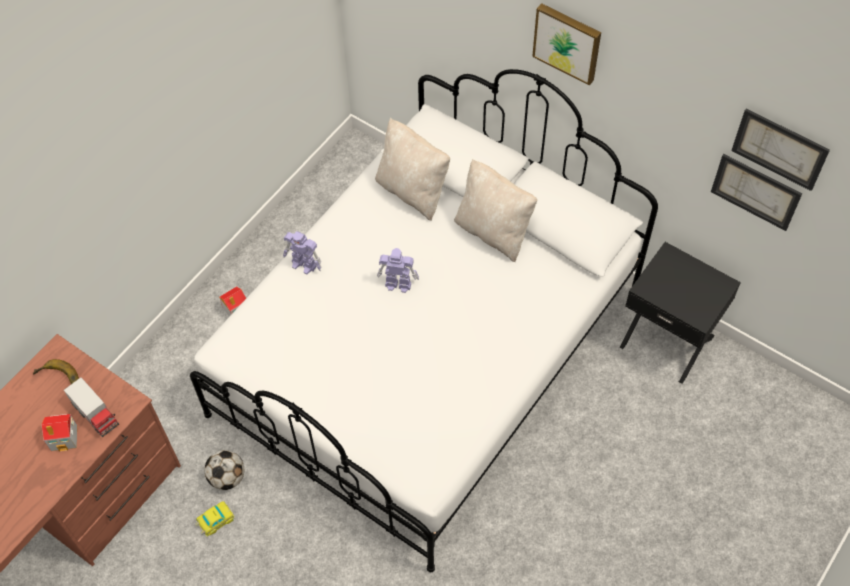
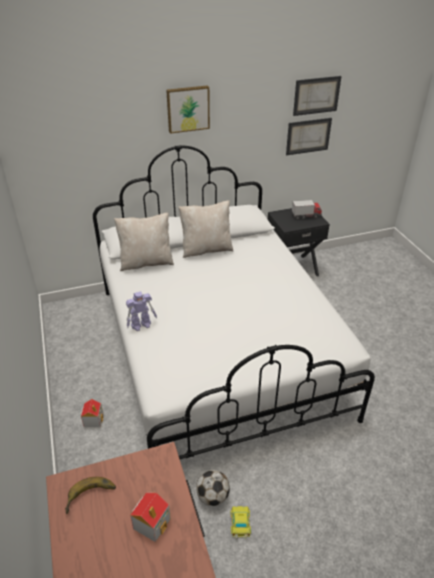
camera: 55 degrees left, 20 degrees down
(96, 415) = (152, 486): toy truck -> toy truck (306, 216)
(397, 284) = (199, 295): toy robot -> none

